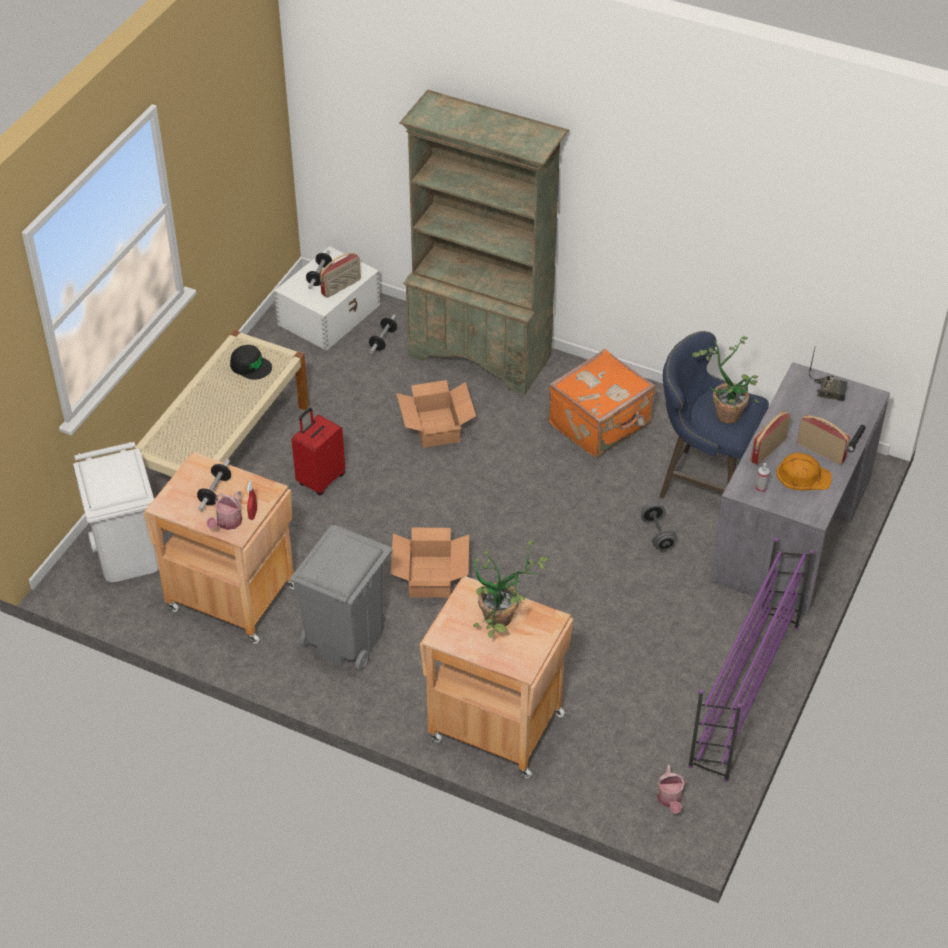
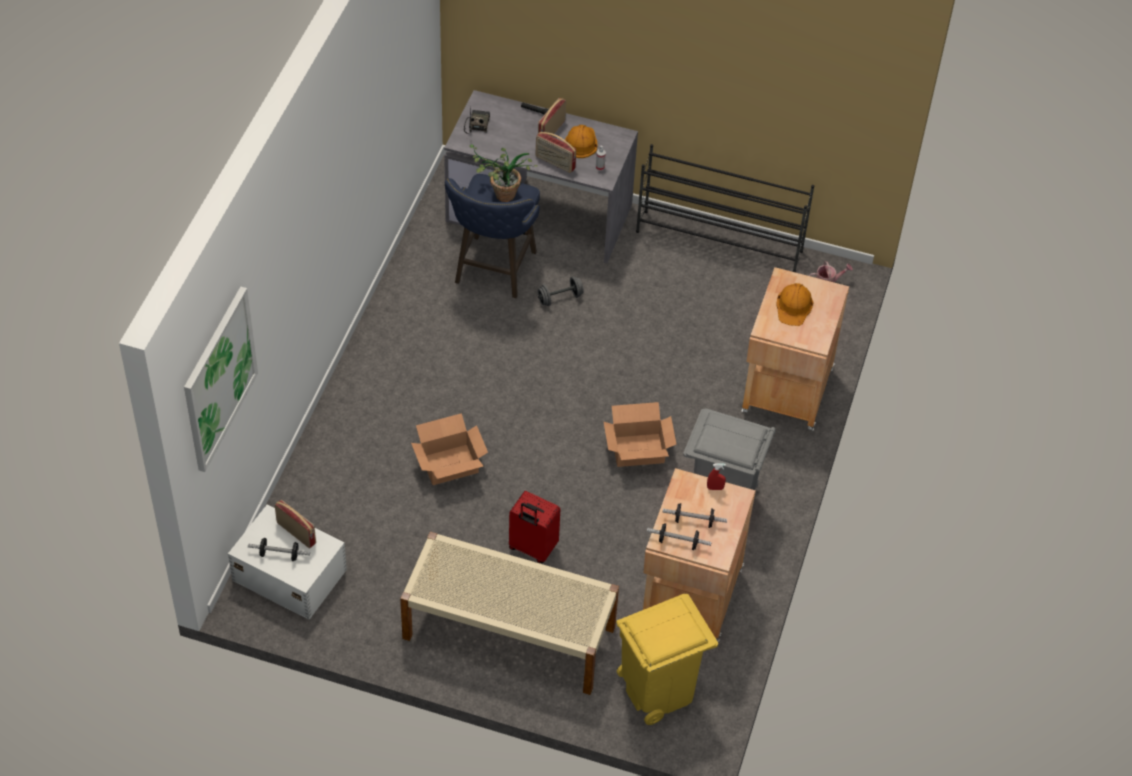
camera: 100 degrees left, 5 degrees up
(128, 556) = (657, 690): white trash can -> yellow trash can
(227, 523) = (730, 505): watering can -> none
(250, 366) = (454, 573): black cap -> none
(355, 80) = (219, 378): none -> picture
(383, 340) = (327, 522): dumbbell -> dumbbell (678, 542)
(480, 355) = (342, 439): green bookcase -> none
(503, 623) = (794, 306): potted plant -> orange hard hat
(601, 425) = (430, 341): orange suitcase -> none
(744, 695) = (719, 242): purple shoe rack -> black shoe rack

